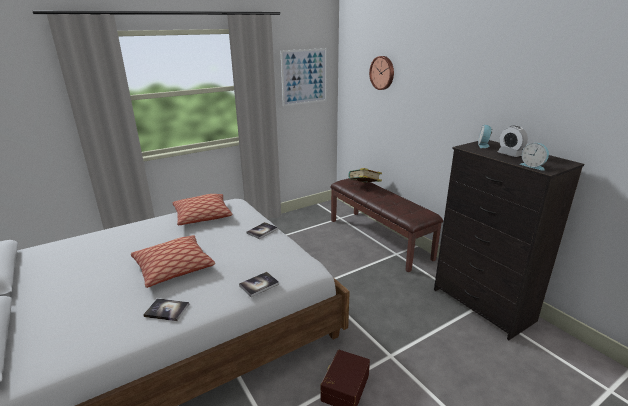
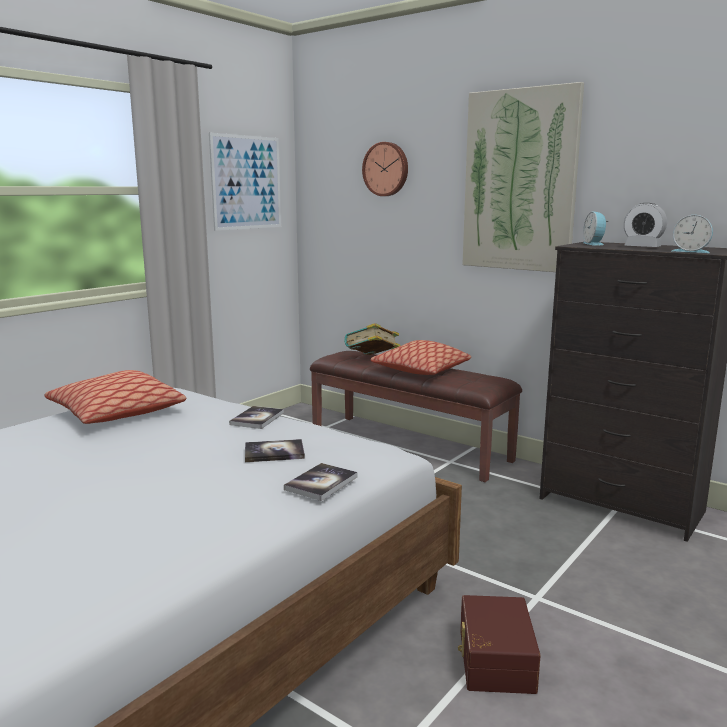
camera: 20 degrees left, 10 degrees down
(167, 310) = (162, 547): book -> book (274, 452)
(174, 268) = (122, 487): pillow -> pillow (421, 370)
(454, 92) = (520, 181): none -> picture

